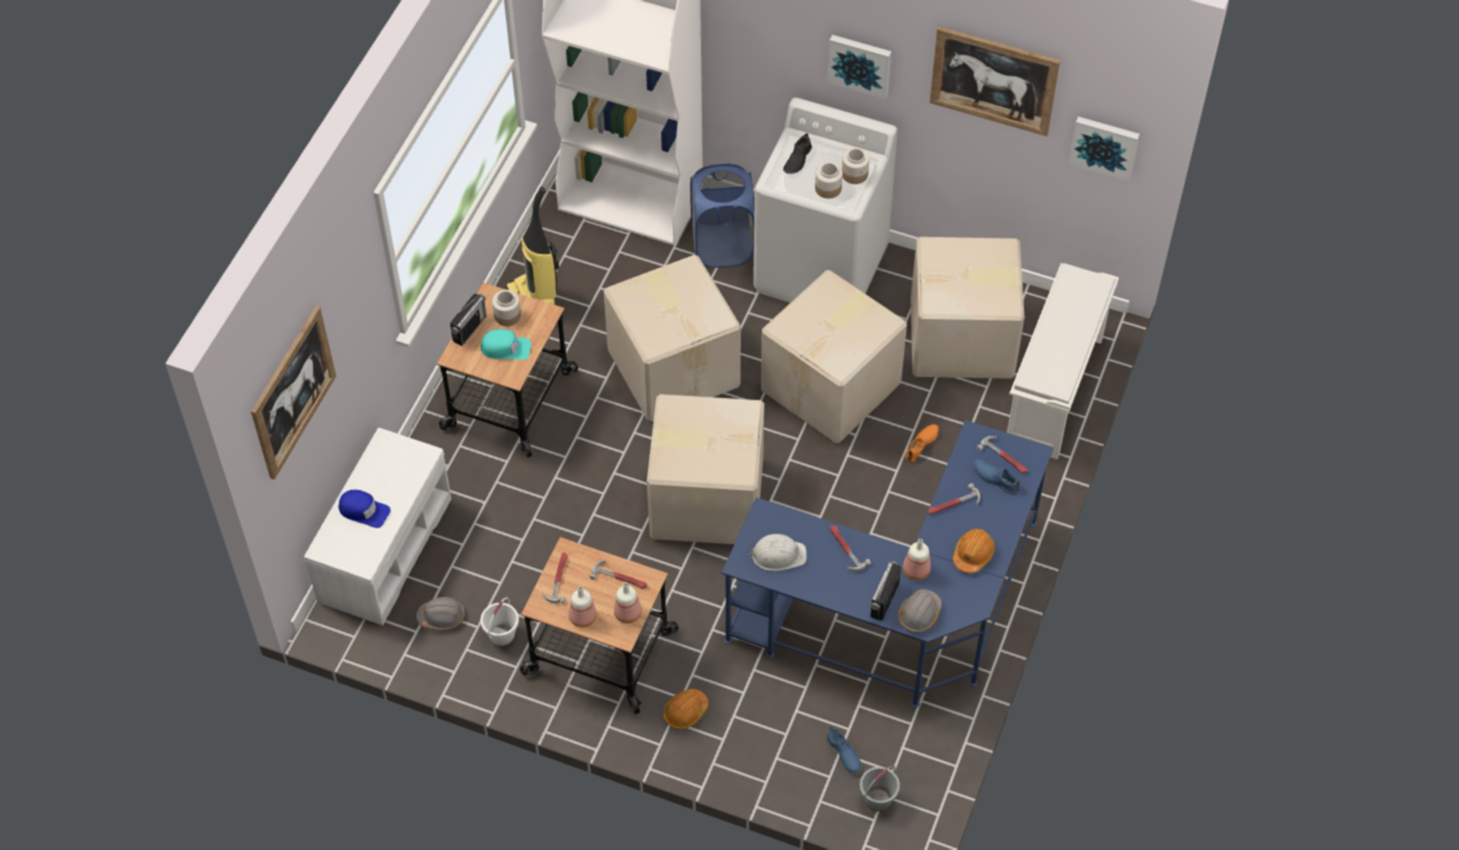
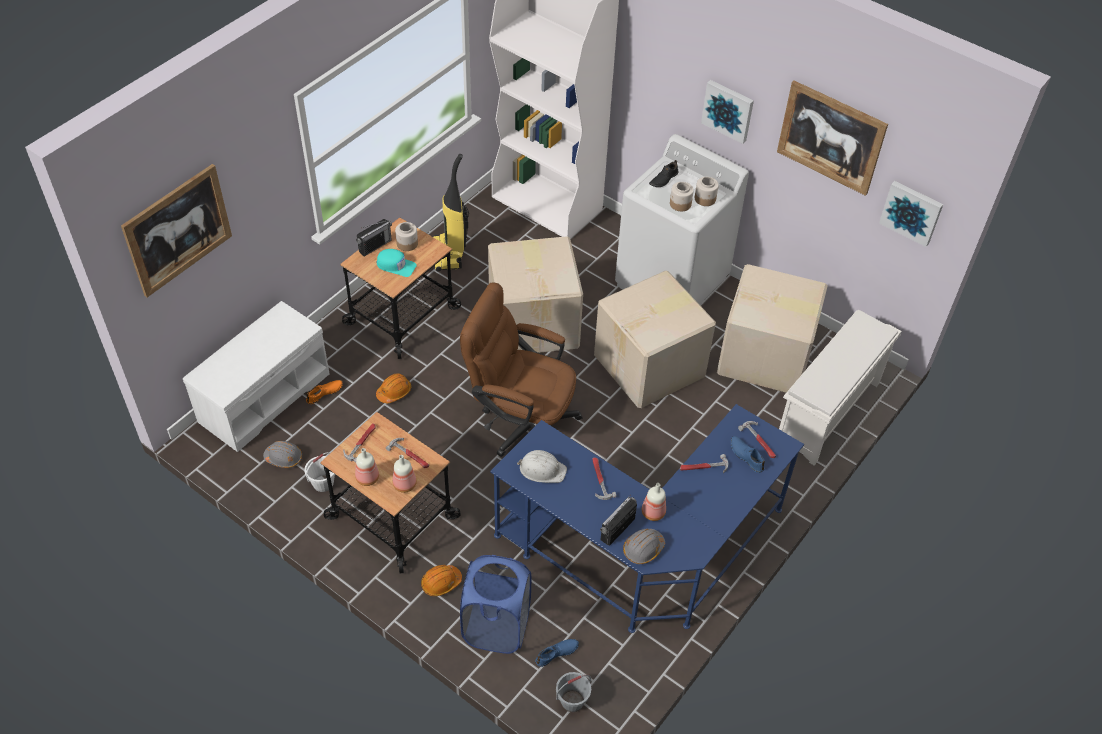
camera: 15 degrees right, 5 degrees down
(364, 511) = (242, 356): blue cap -> none
(705, 497) = (521, 422): cardboard box -> brown office chair
(722, 246) = (603, 249): blue laundry basket -> blue laundry basket (496, 627)
(843, 753) = (557, 654): blue shoe -> blue shoe turned 105 degrees counterclockwise
(921, 445) = (706, 426): orange shoe -> orange shoe (324, 393)
(973, 554) = (706, 512): orange hard hat -> orange hard hat (394, 392)

